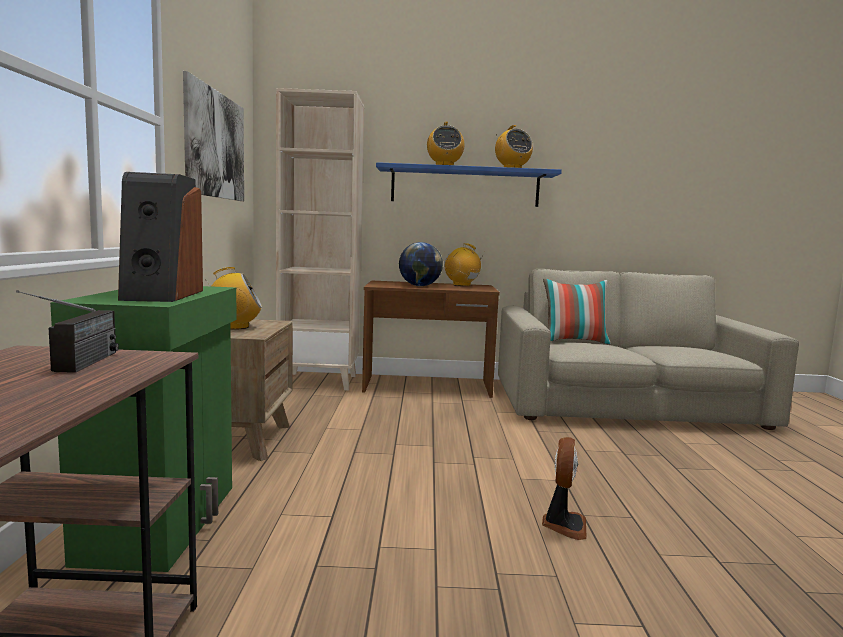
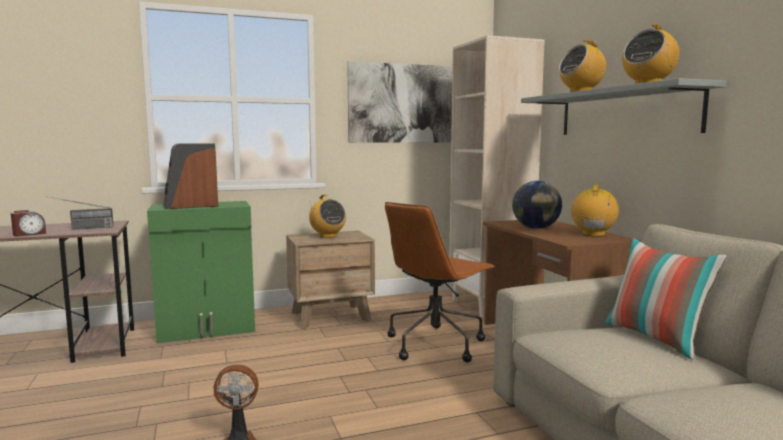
camera: 70 degrees right, 0 degrees up
(63, 397) = (29, 234): none -> alarm clock
(390, 415) = (435, 343): none -> brown office chair
(465, 187) = (625, 113): blue shelf -> grey shelf

